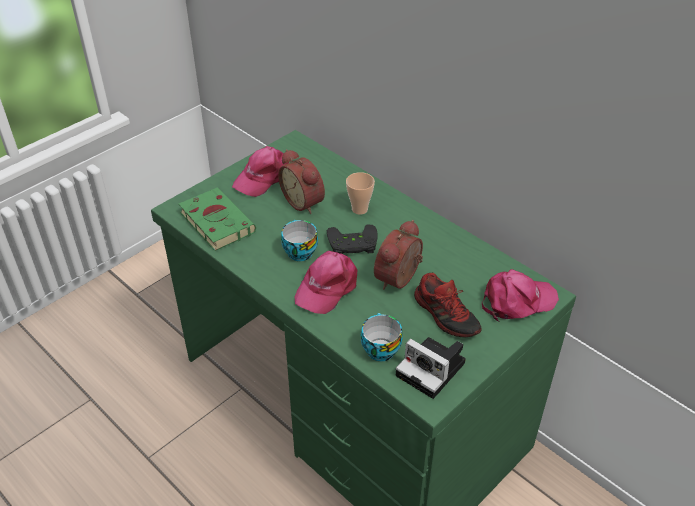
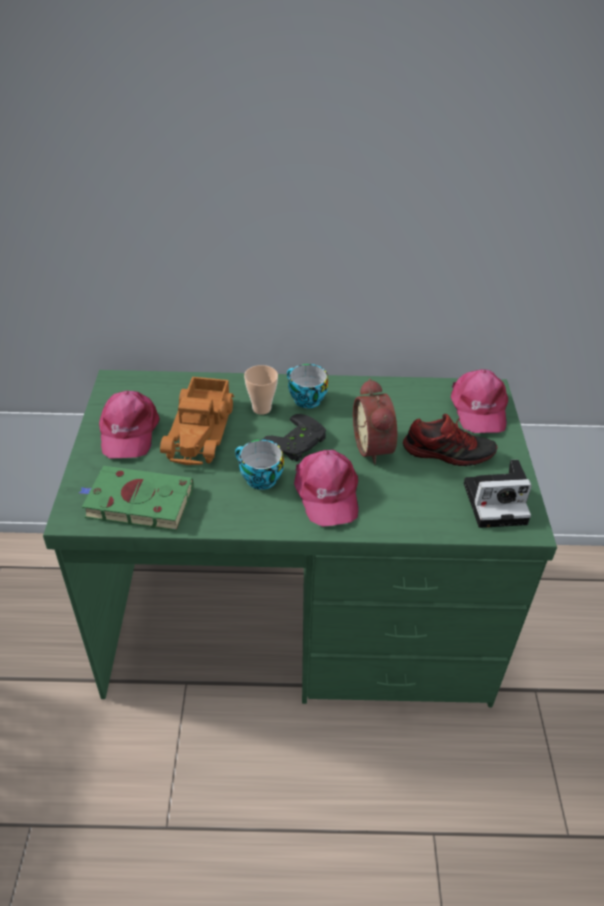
camera: 45 degrees left, 0 degrees up
(304, 201) = (202, 430): alarm clock -> toy truck
(379, 348) = (438, 515): cup -> cup (305, 399)
(517, 301) = (478, 408): pink cap -> pink cap turned 150 degrees clockwise

